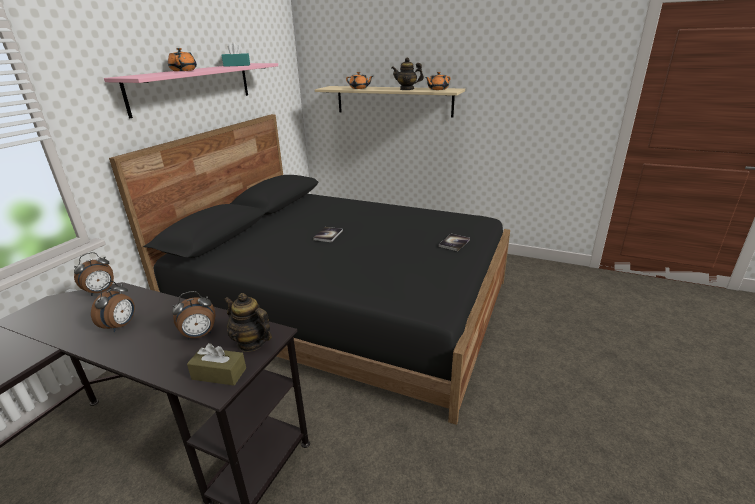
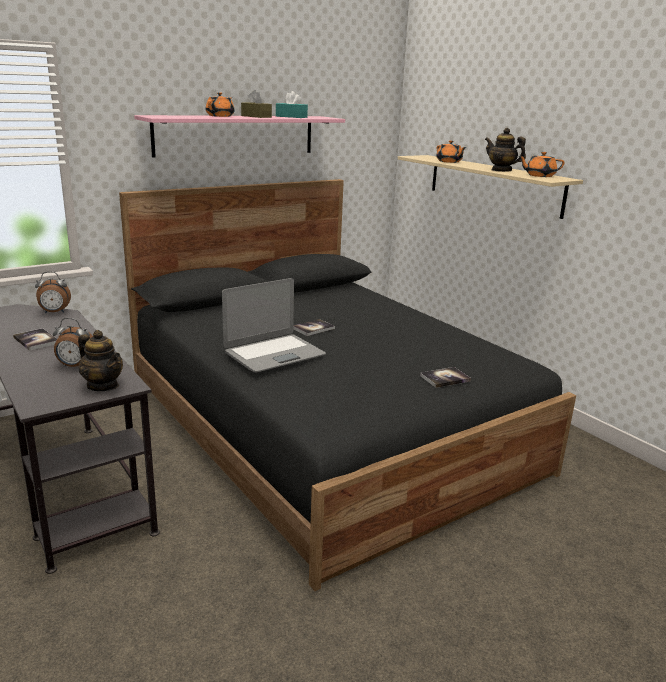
camera: 30 degrees right, 5 degrees down
(121, 325) = (36, 340): alarm clock -> book
(219, 374) = (52, 397): brown tissue box -> brown tissue box (256, 116)
(251, 342) = (103, 385): teapot -> teapot turned 150 degrees clockwise
(329, 264) = (274, 354): none -> laptop

